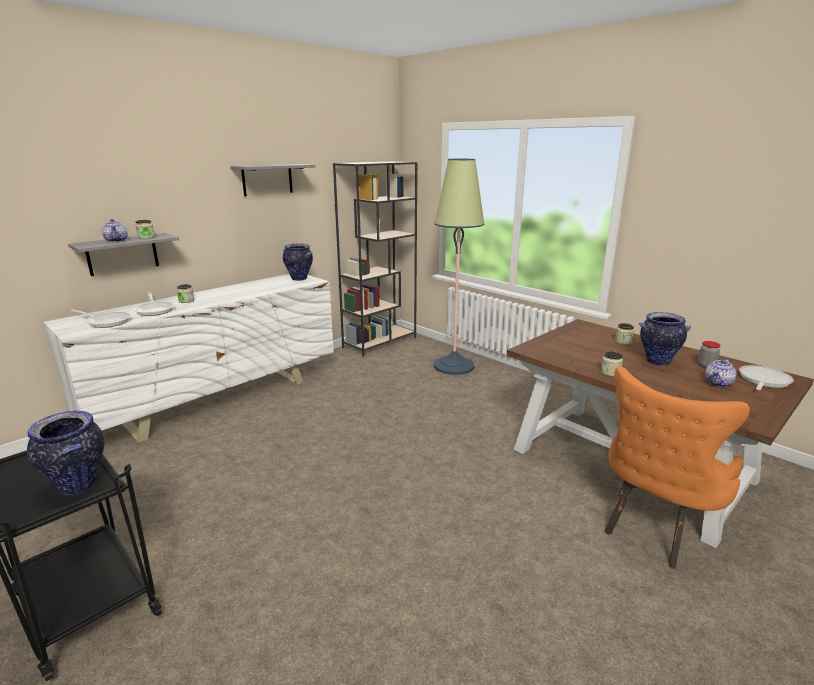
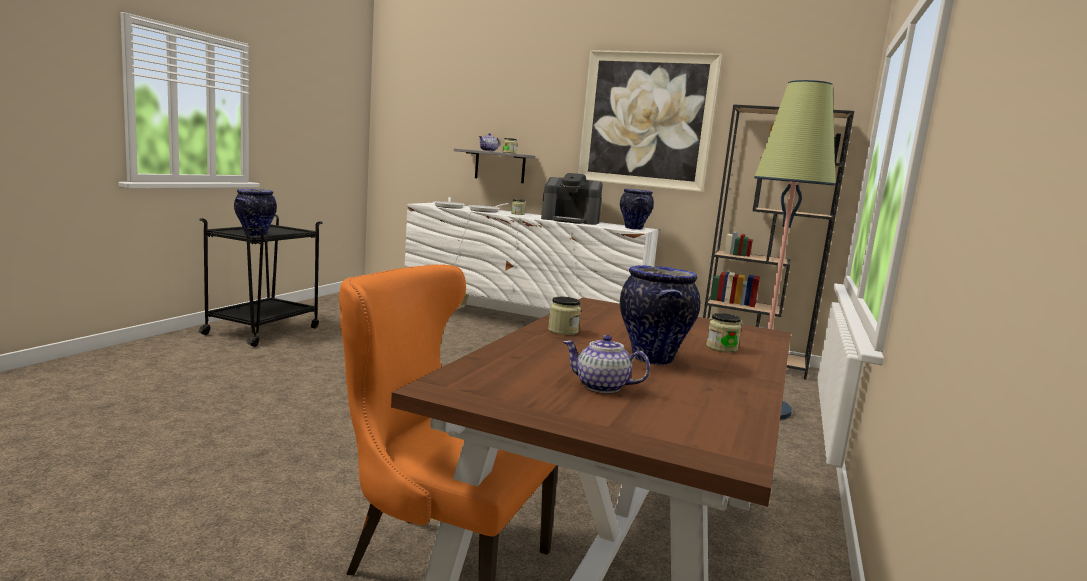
camera: 65 degrees right, 10 degrees down
(244, 289) = (570, 220): none -> coffee machine
(267, 179) = (646, 120): grey shelf -> picture
(706, 365) = (688, 389): jar -> none
(762, 381) = (665, 424): frying pan -> none

